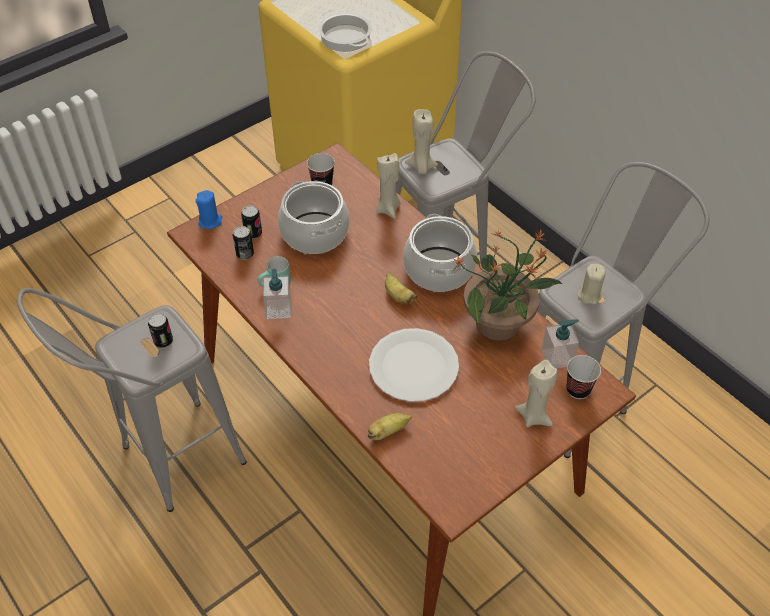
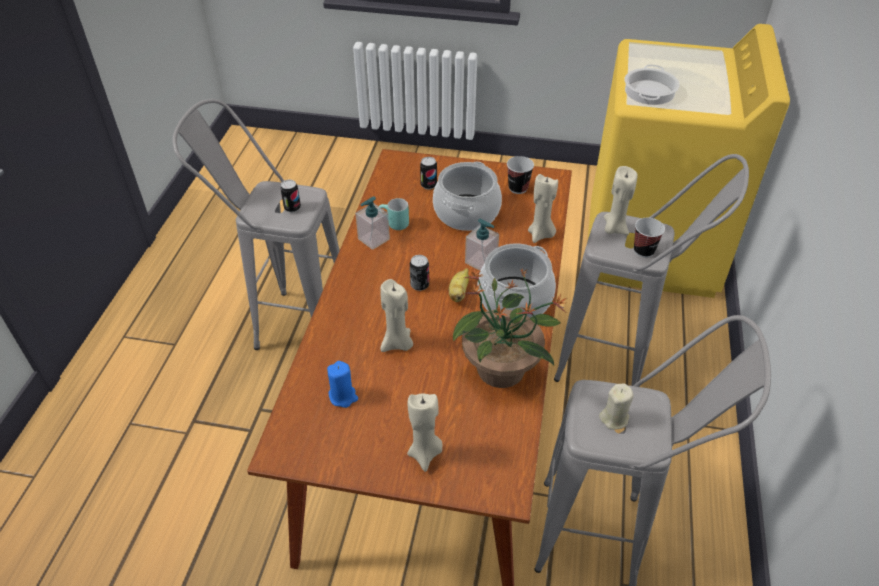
camera: 50 degrees right, 5 degrees down
(210, 221) = (414, 160): blue candle -> blue candle (343, 396)
(245, 254) = (405, 193): can -> can (419, 285)
(388, 431) = (318, 367): banana -> none
(413, 366) = (397, 344): white plate -> beige candle
(557, 357) = (508, 432): soap dispenser -> soap dispenser (481, 261)
(578, 389) = (487, 469): cup -> cup (643, 251)

